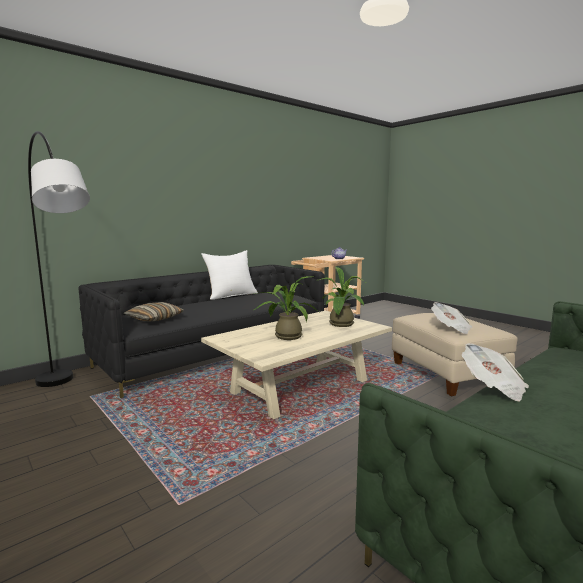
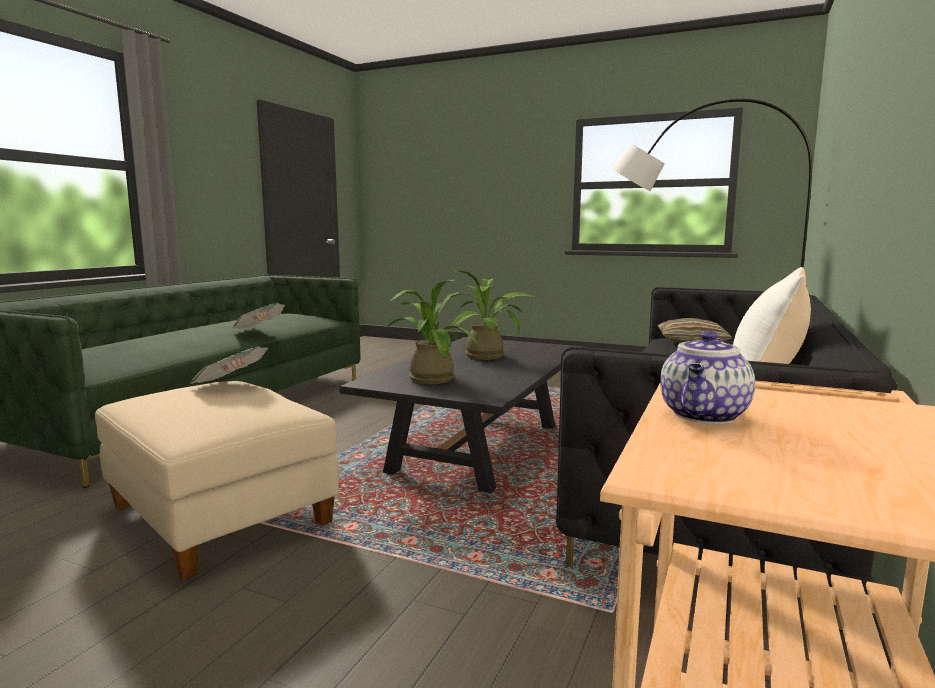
camera: 155 degrees right, 0 degrees up
(300, 386) = (478, 448): beige coffee table -> black coffee table

